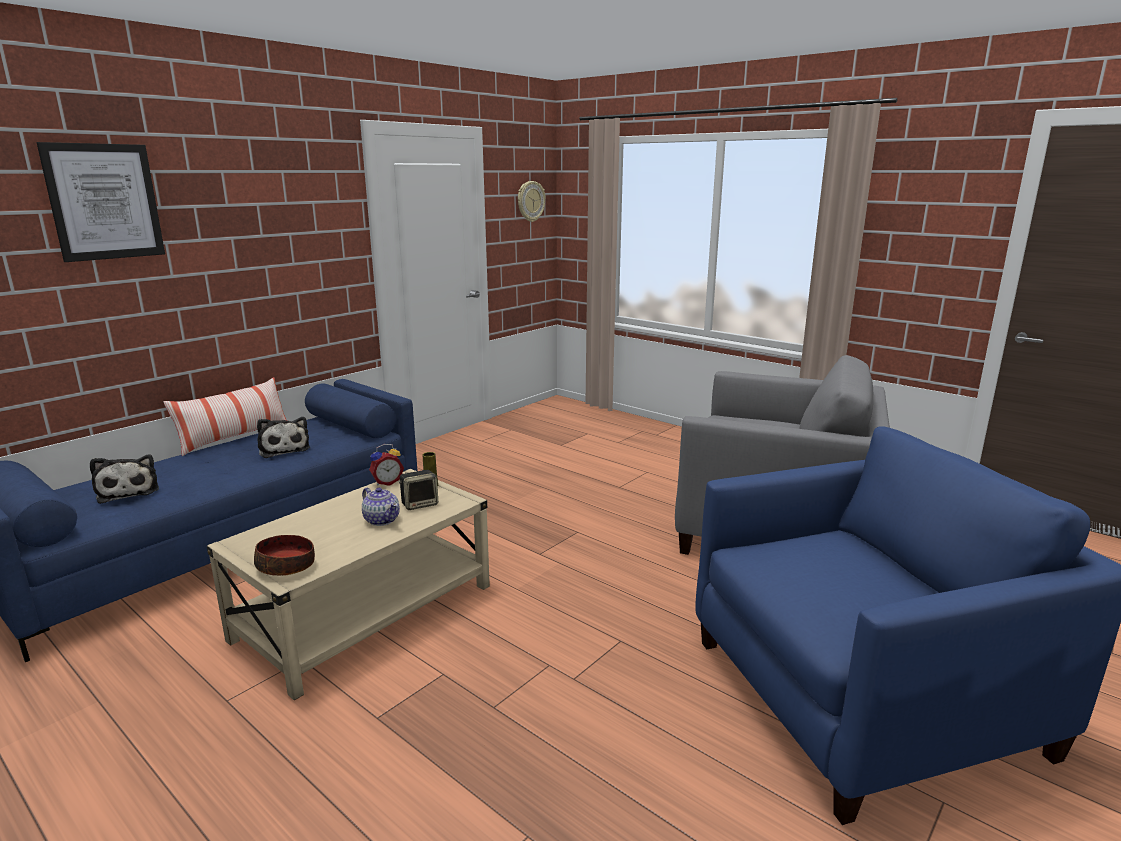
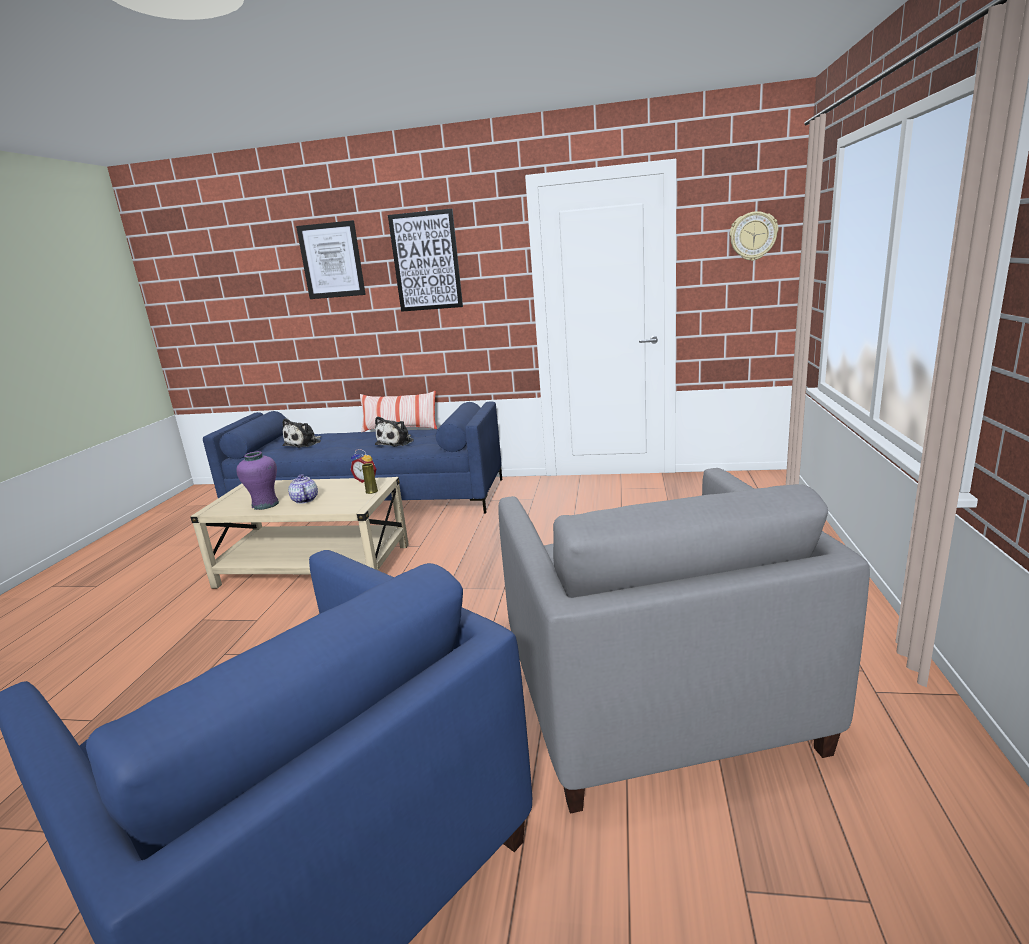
camera: 60 degrees right, 0 degrees up
(252, 210) = (426, 261): none -> picture
(287, 566) = (225, 504): bowl -> none
(347, 542) = (265, 505): none -> purple vase
(382, 520) = (304, 500): teapot -> teapot turned 150 degrees clockwise
(420, 504) = (338, 500): speaker -> none

